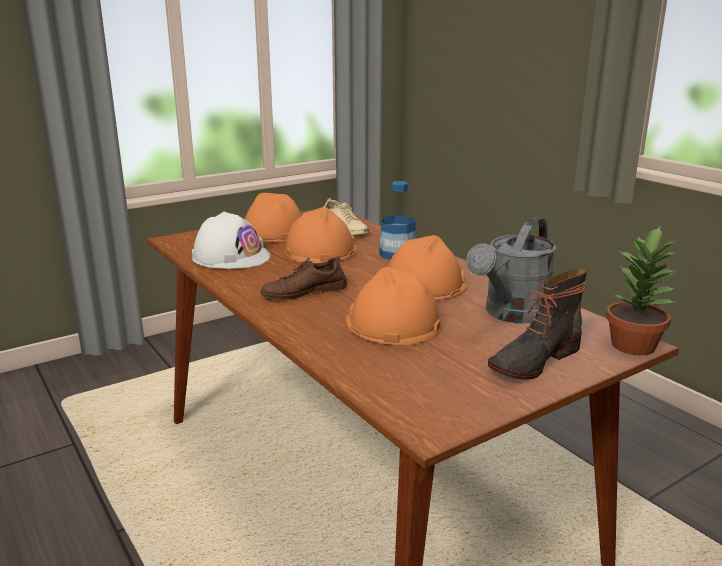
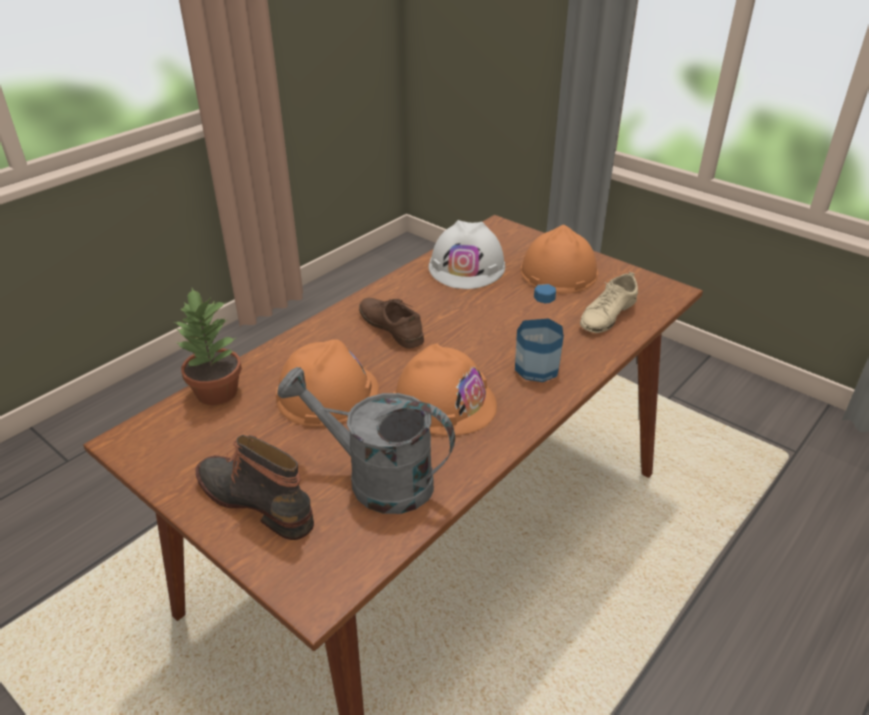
camera: 75 degrees right, 15 degrees up
(321, 251) = (516, 314): orange hard hat -> none
(634, 346) = (307, 594): potted plant -> potted plant (216, 393)

